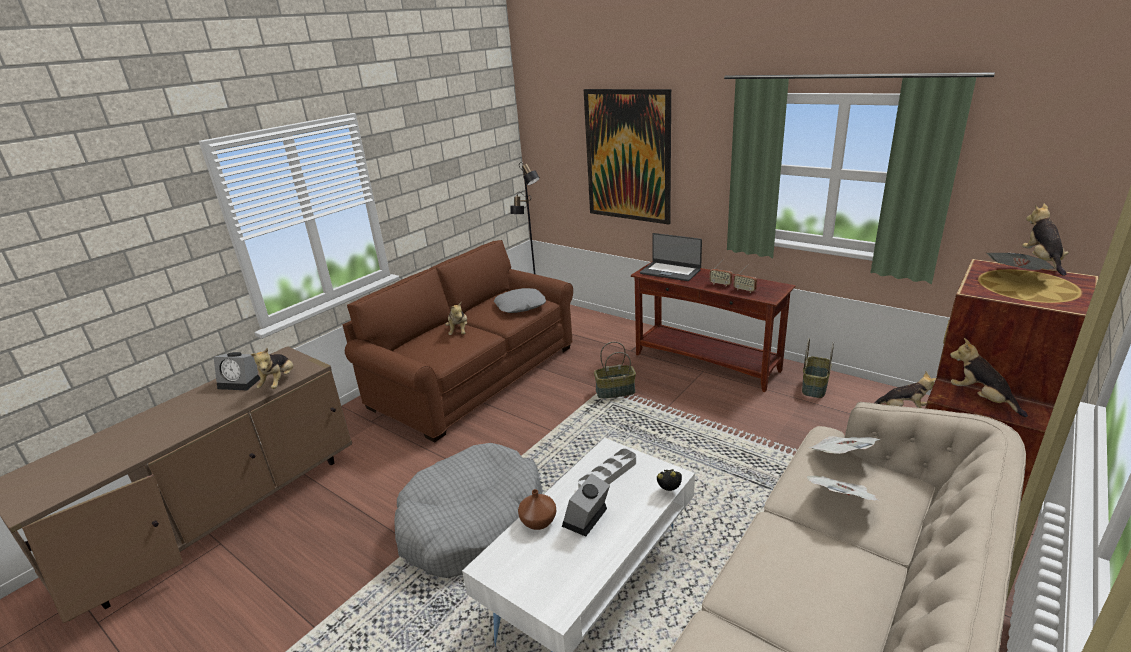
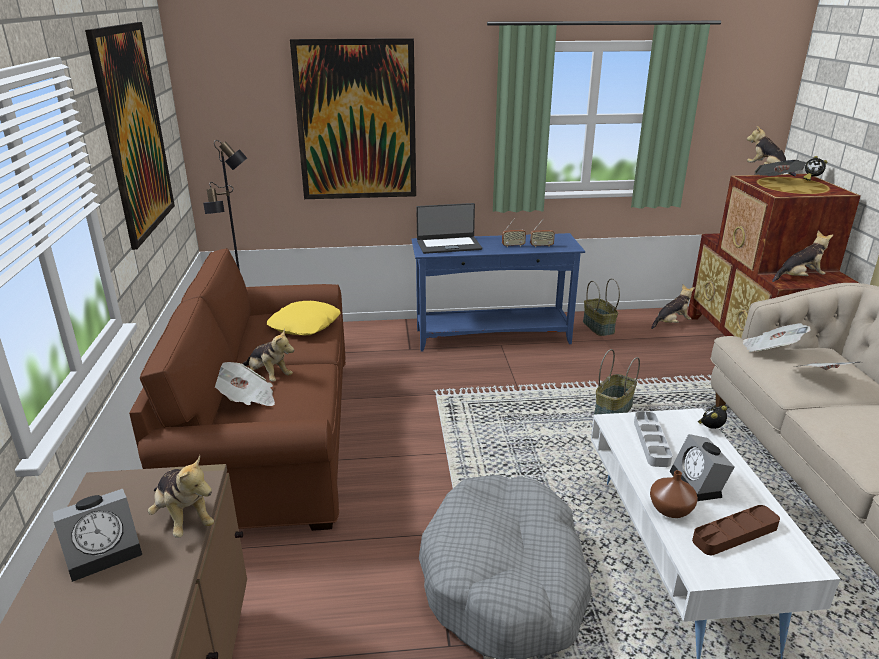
camera: 45 degrees left, 0 degrees up
(425, 340) = (245, 399): none -> newspaper
(444, 155) = (134, 132): none -> picture
(520, 306) = (305, 325): grey pillow -> yellow pillow
(549, 561) = (735, 534): none -> brown tray
(615, 392) = (452, 392): basket -> basket (613, 411)
(707, 362) = (493, 336): brown console table -> blue console table
(981, 399) = (799, 278): plush toy -> plush toy turned 150 degrees clockwise
(1079, 283) = (811, 179): none -> alarm clock

